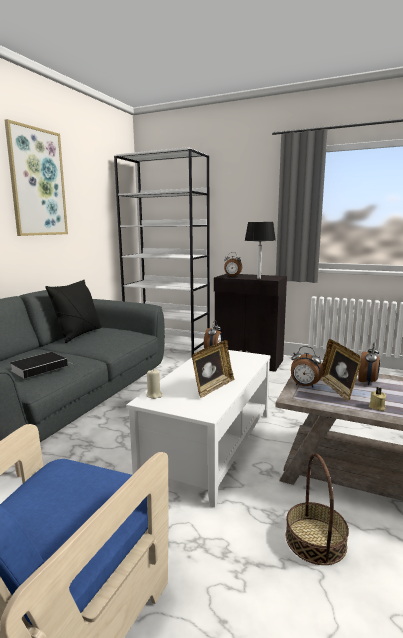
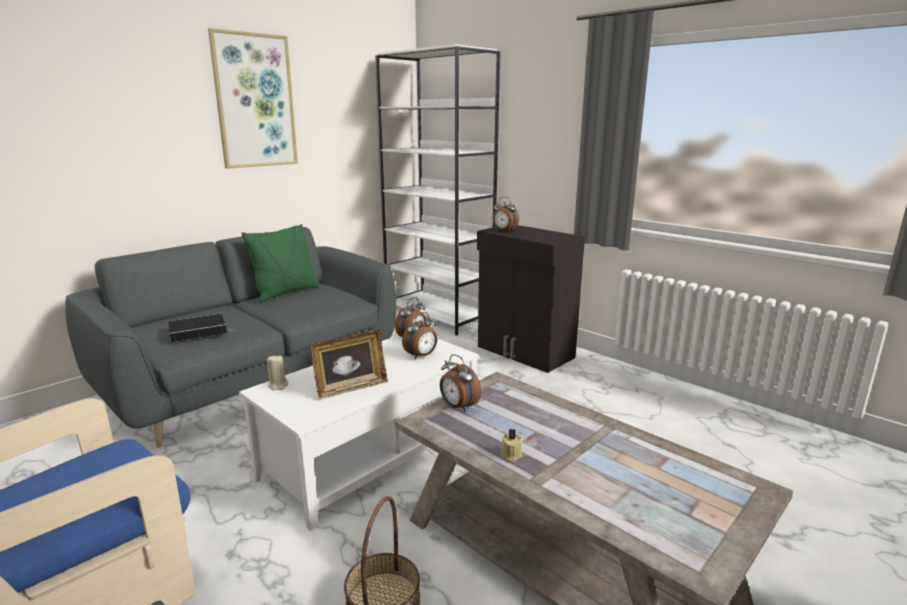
camera: 20 degrees right, 5 degrees up
(79, 334) = (286, 292): black pillow -> green pillow
(259, 278) = (534, 237): black table lamp -> none
(337, 389) = (495, 419): picture frame -> none
(368, 382) = (550, 417): alarm clock -> alarm clock (421, 356)

